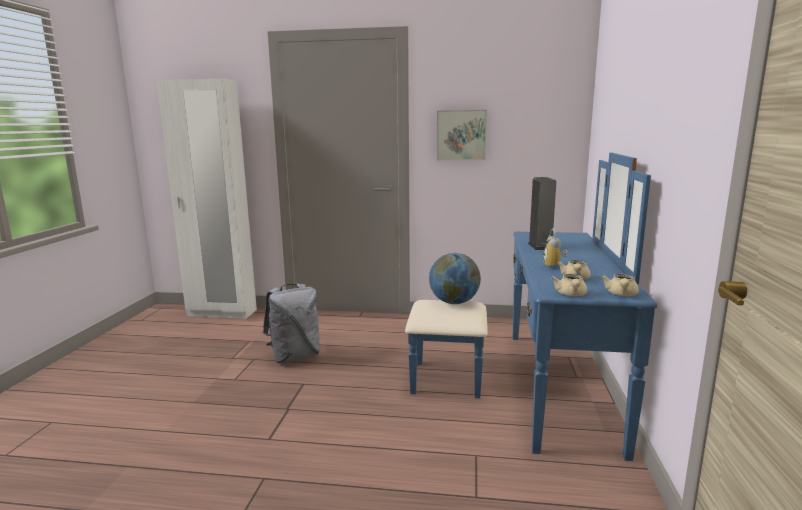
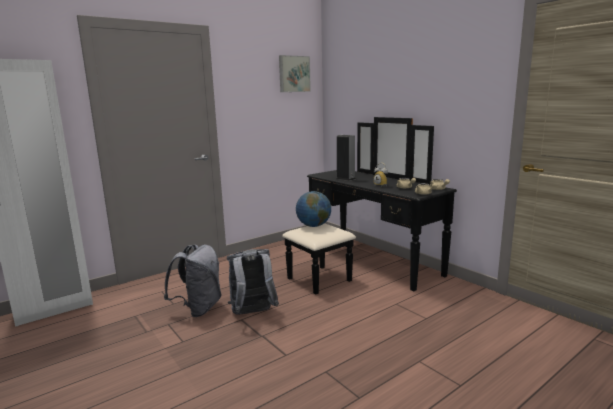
camera: 45 degrees left, 0 degrees up
(321, 383) = (253, 314): none -> grey backpack
(461, 135) = (252, 111): picture -> picture (293, 74)
(532, 384) = (361, 264): blue dresser -> black dresser

